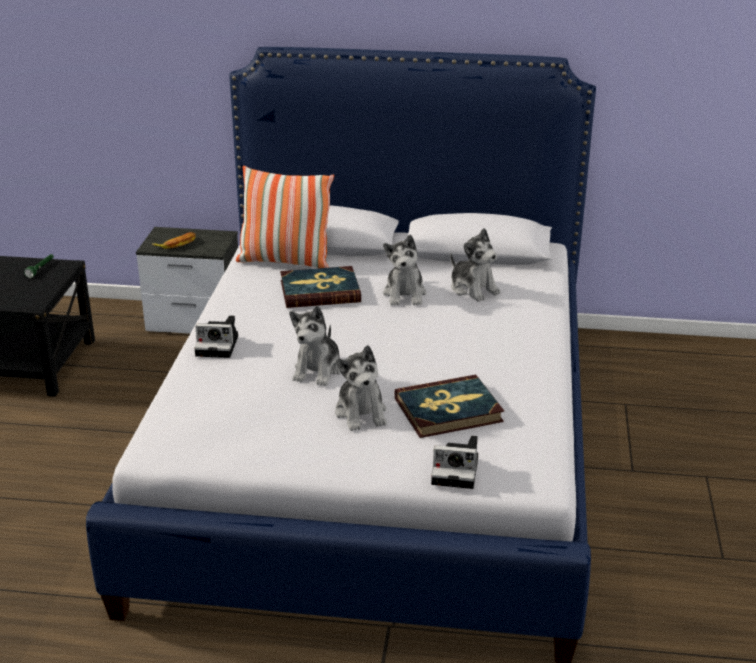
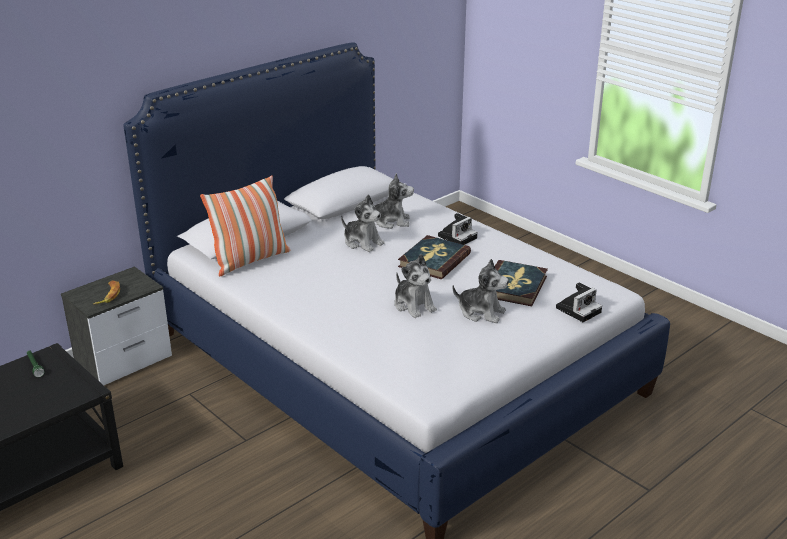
camera: 50 degrees left, 0 degrees up
(219, 345) = (329, 326): camera -> camera (458, 236)
(320, 291) = (313, 265): book -> book (434, 260)

